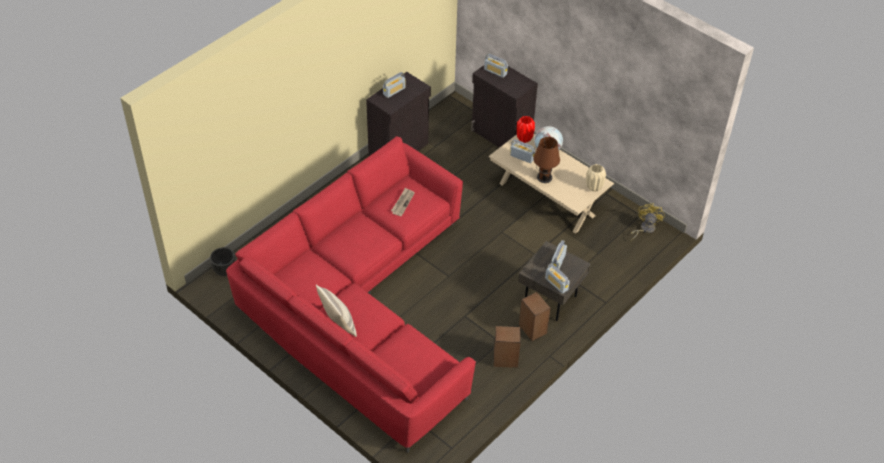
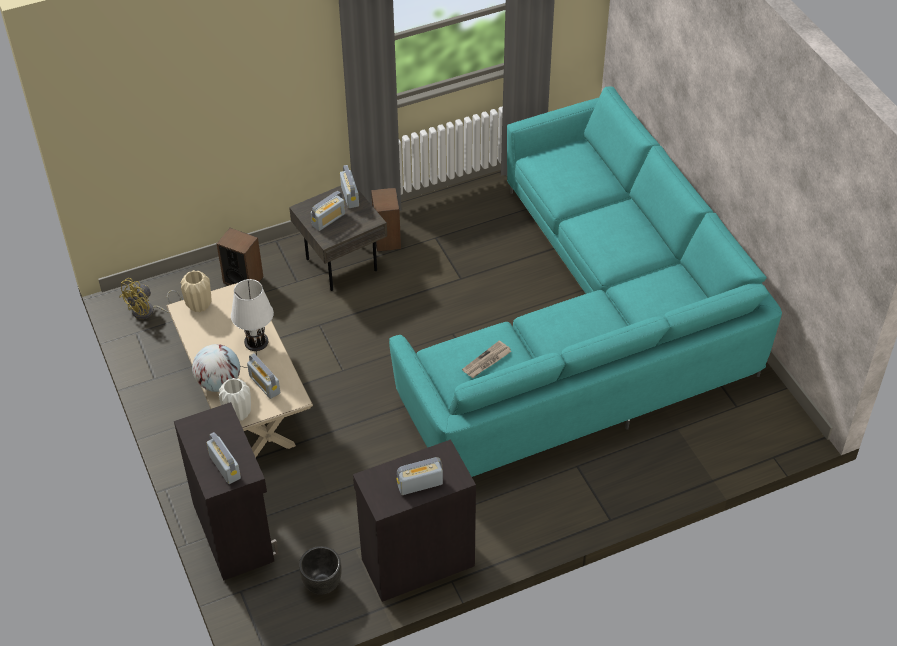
camera: 155 degrees left, 0 degrees up
(225, 271) = (766, 439): black planter -> black planter (322, 584)
(338, 323) = (645, 232): pillow -> none
(362, 309) = (589, 326): red sofa -> turquoise sofa
(505, 359) = (441, 217): speaker -> speaker (243, 279)
(524, 139) = (238, 414): red vase -> white vase
(544, 176) = (254, 344): brown table lamp -> white table lamp

